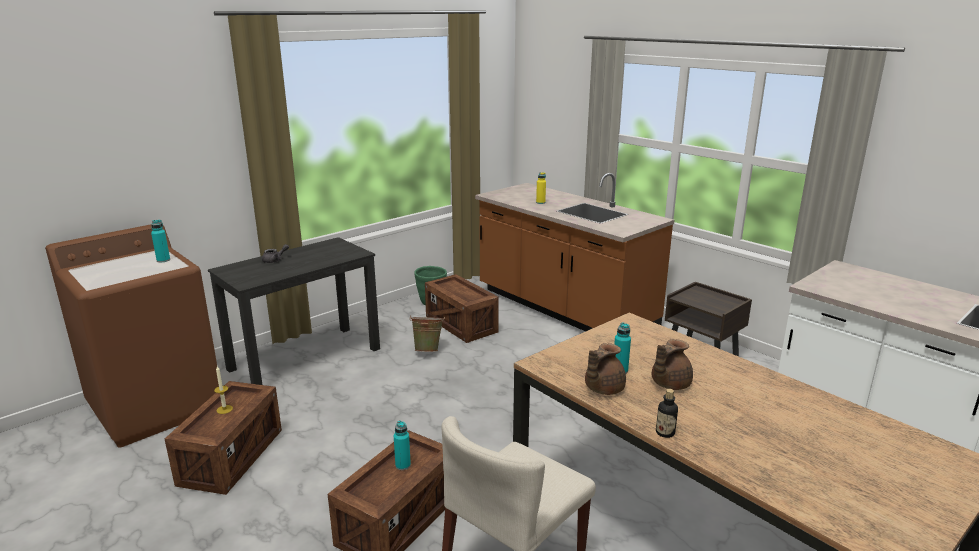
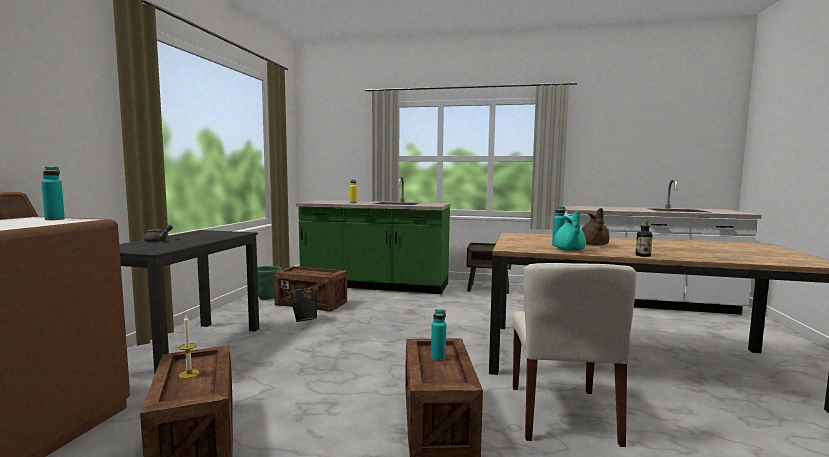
camera: 35 degrees left, 15 degrees down
(428, 350) = (304, 321): green bucket -> black bucket
(563, 309) = (375, 285): brown counter -> green counter
(602, 389) = (569, 250): brown teapot -> turquoise teapot

